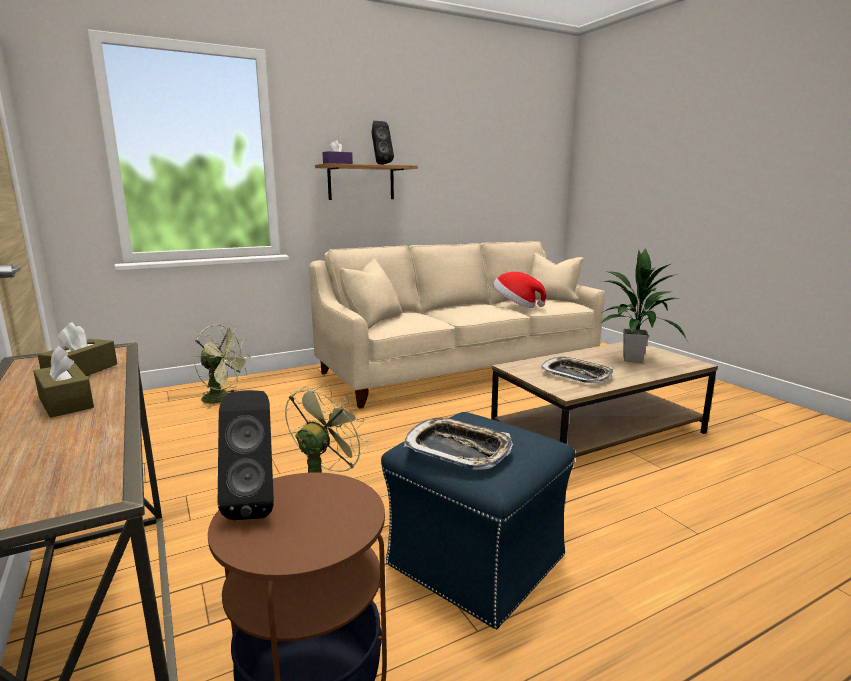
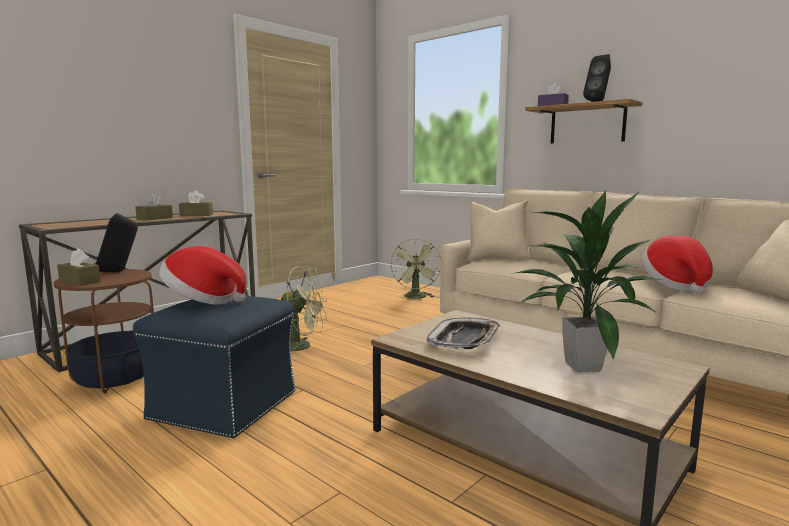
camera: 70 degrees right, 5 degrees down
(320, 538) = (79, 281): none -> brown tissue box
(458, 449) = (203, 301): tray -> hat

